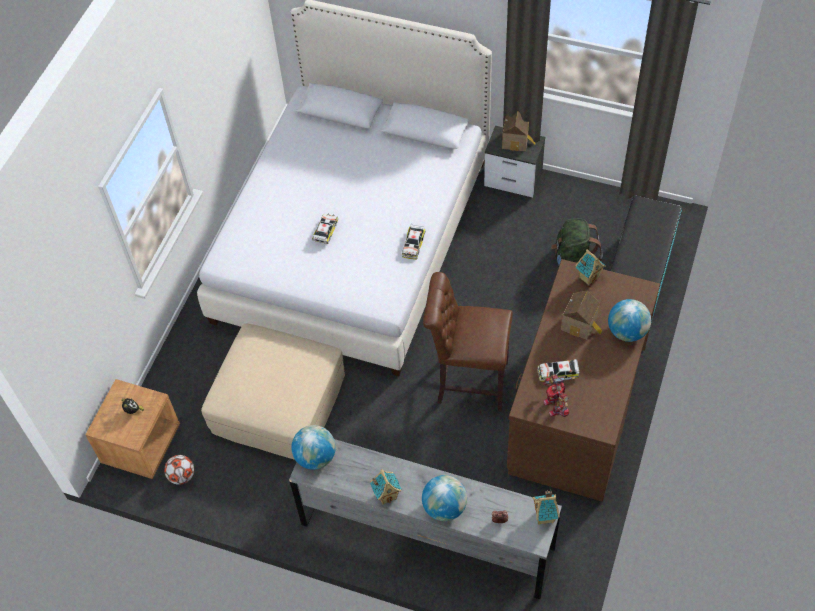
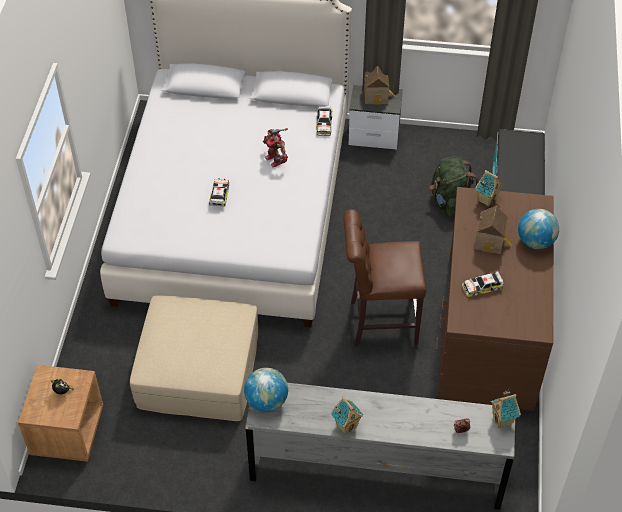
camera: 15 degrees left, 5 degrees down
(182, 476) = (117, 454): football -> none
(413, 245) = (308, 196): toy car -> toy car (324, 124)
(444, 507) = (405, 427): globe -> none
(555, 406) = (488, 316): toy robot -> toy robot (275, 159)

